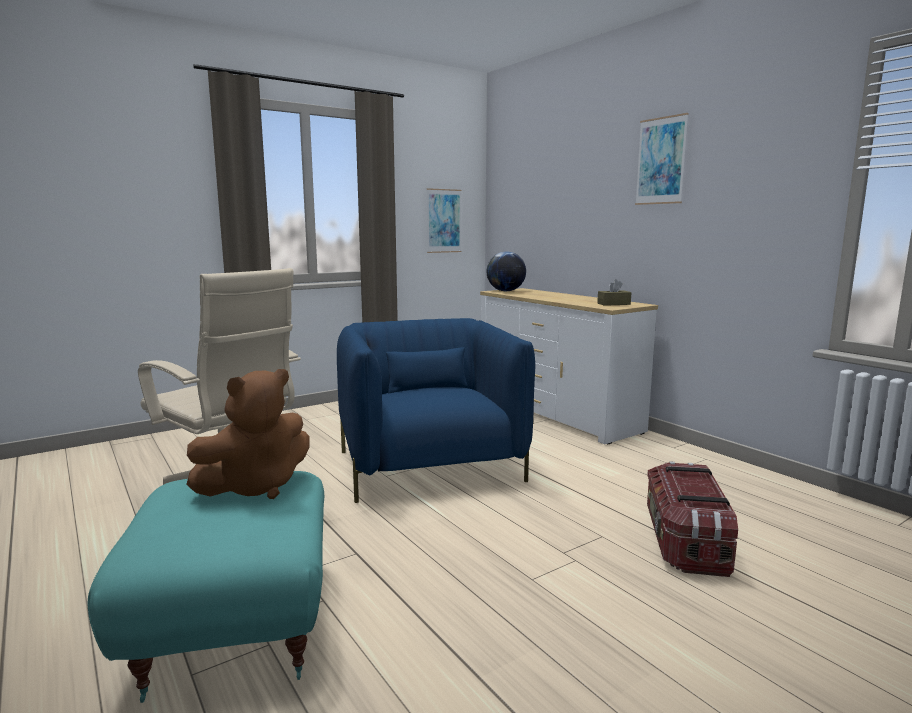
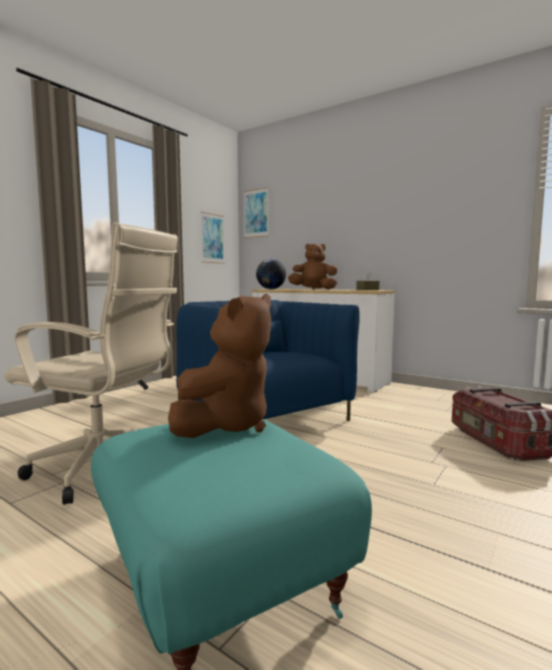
camera: 20 degrees left, 5 degrees down
(550, 297) = (313, 289): none -> brown plush toy
(661, 161) = (391, 190): picture -> picture (256, 213)

